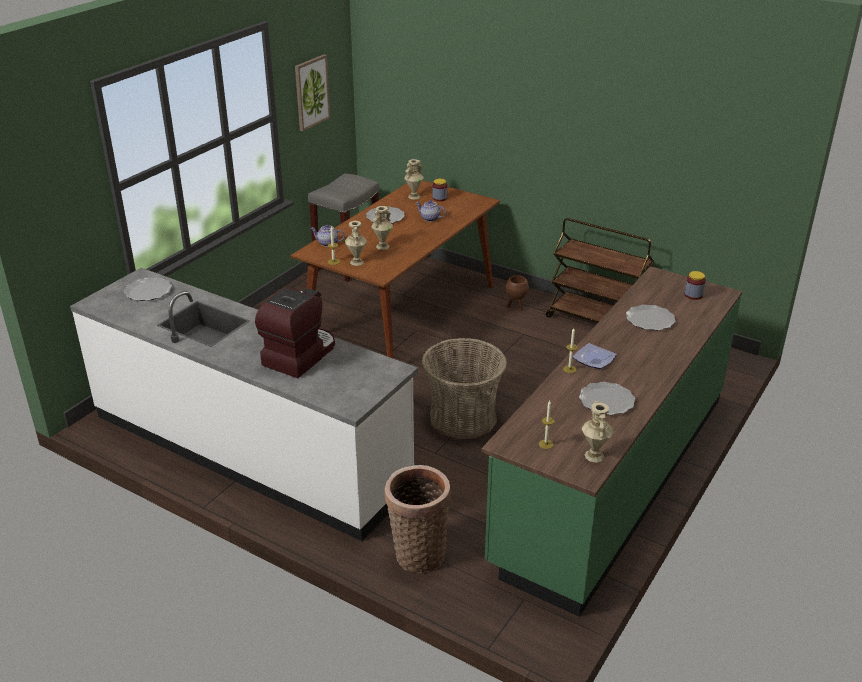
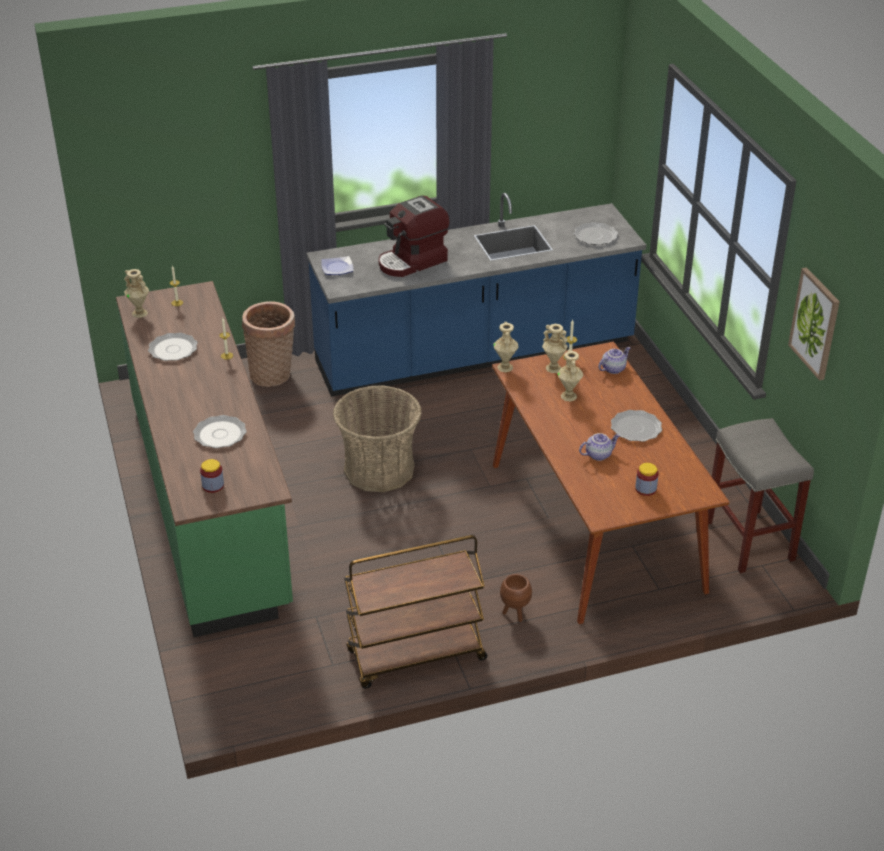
camera: 130 degrees right, 5 degrees up
(250, 449) = (475, 355): white counter -> blue counter
(299, 355) = (412, 262): coffee machine -> coffee machine turned 75 degrees clockwise
(414, 196) = (671, 473): beige vase -> beige vase (505, 367)
(593, 358) = (221, 374): plate -> plate (338, 268)

